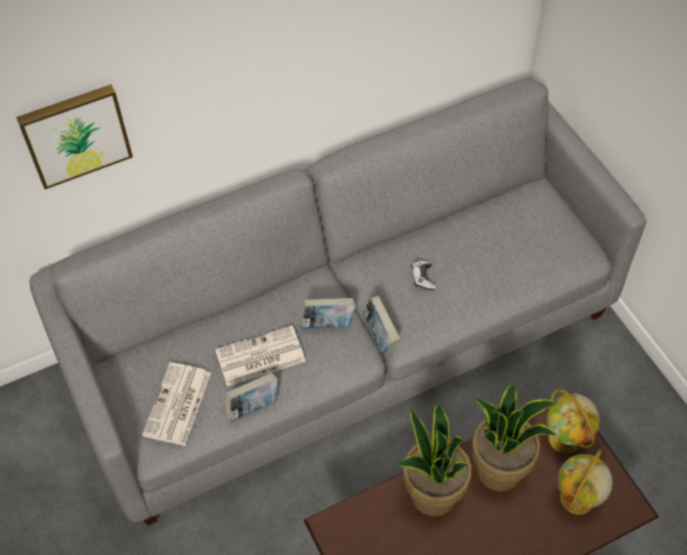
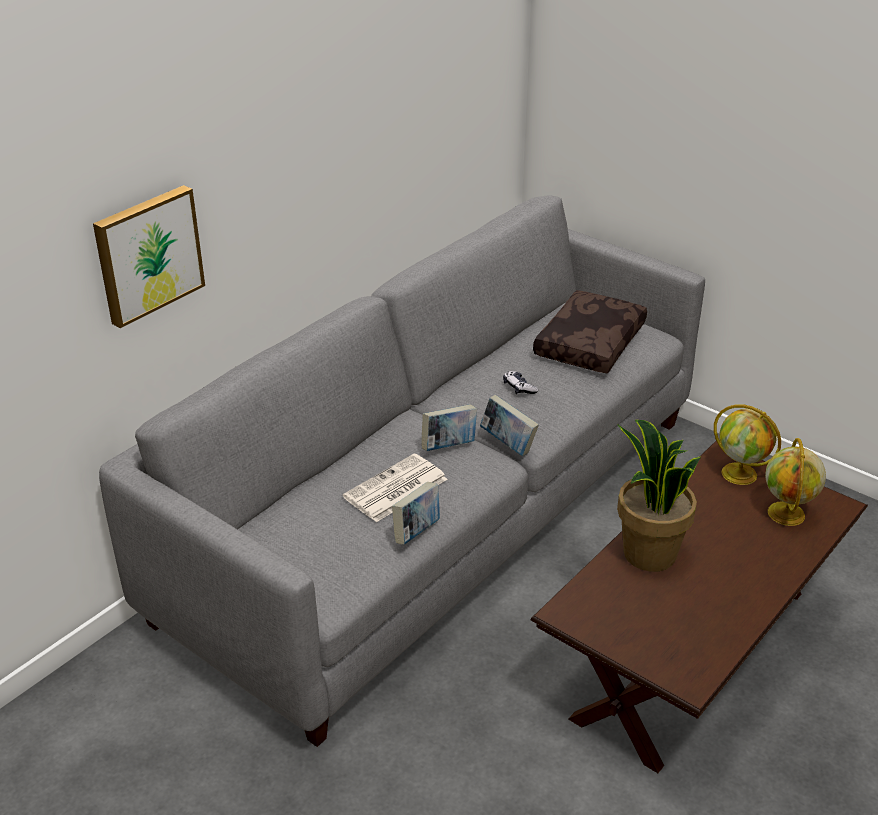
camera: 25 degrees left, 20 degrees down
(177, 405) = (330, 554): newspaper -> none
(499, 469) = (698, 514): potted plant -> none
(515, 244) = (588, 343): none -> brown pillow

